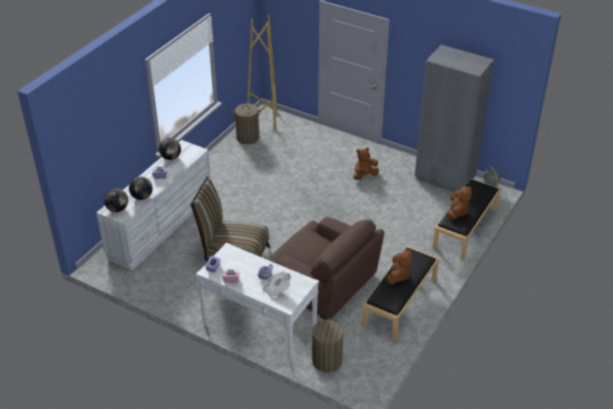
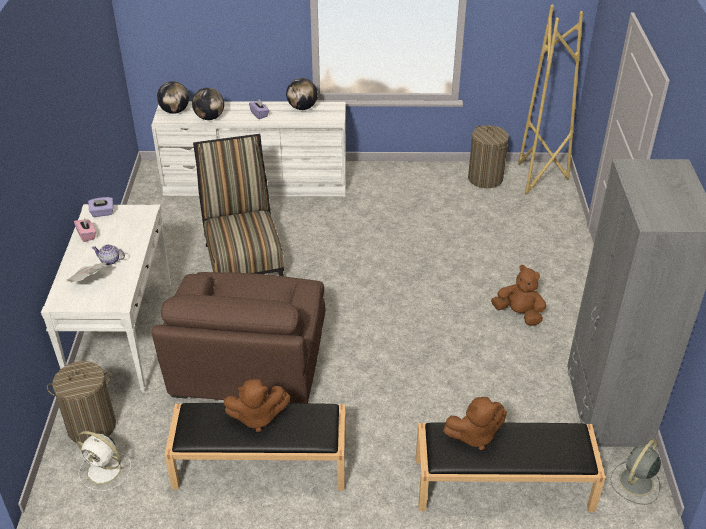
camera: 60 degrees right, 0 degrees up
(364, 363) = (105, 471): none -> white fan

